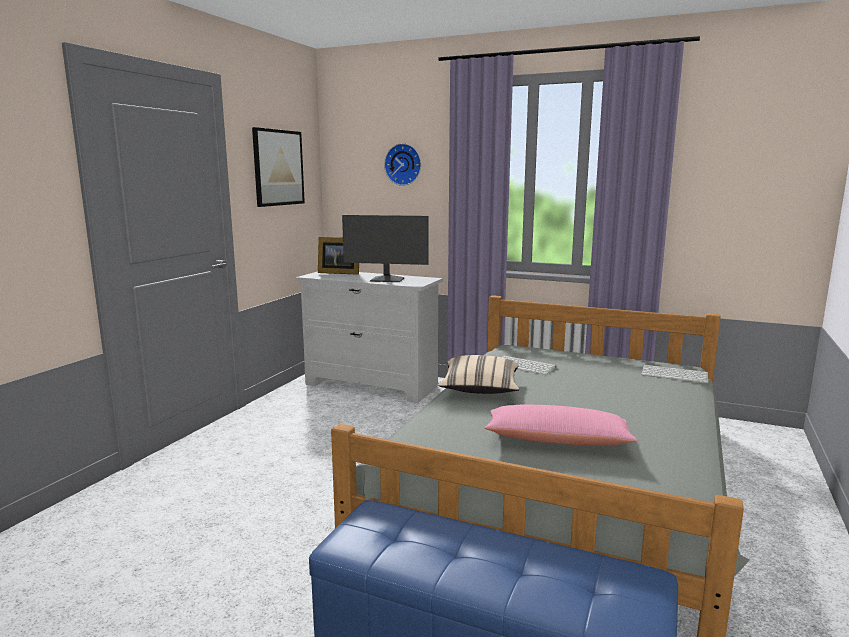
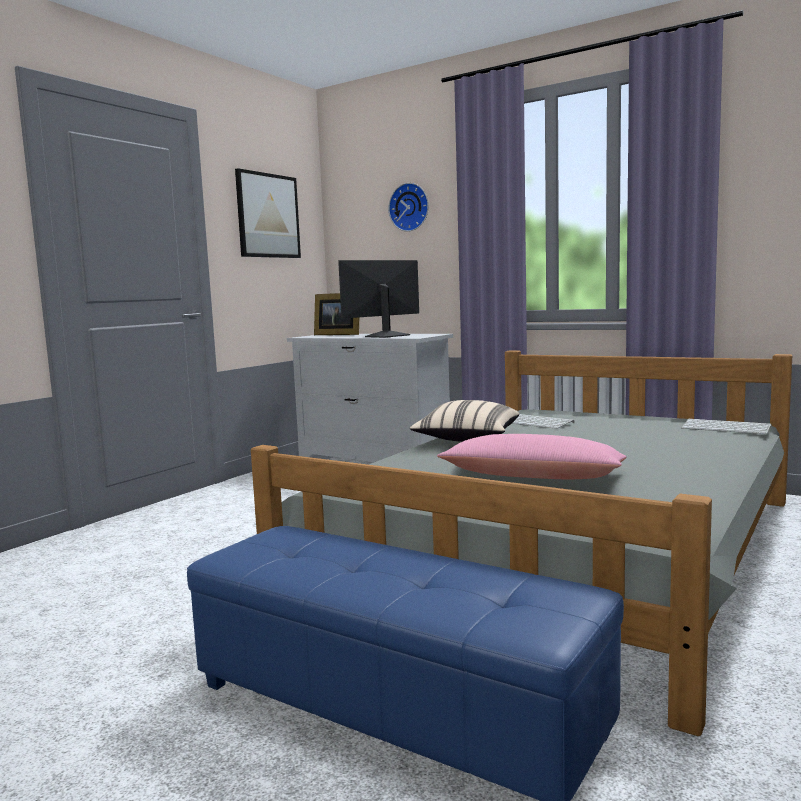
camera: 10 degrees right, 5 degrees down
(387, 280) = (386, 336): monitor -> monitor turned 120 degrees clockwise

